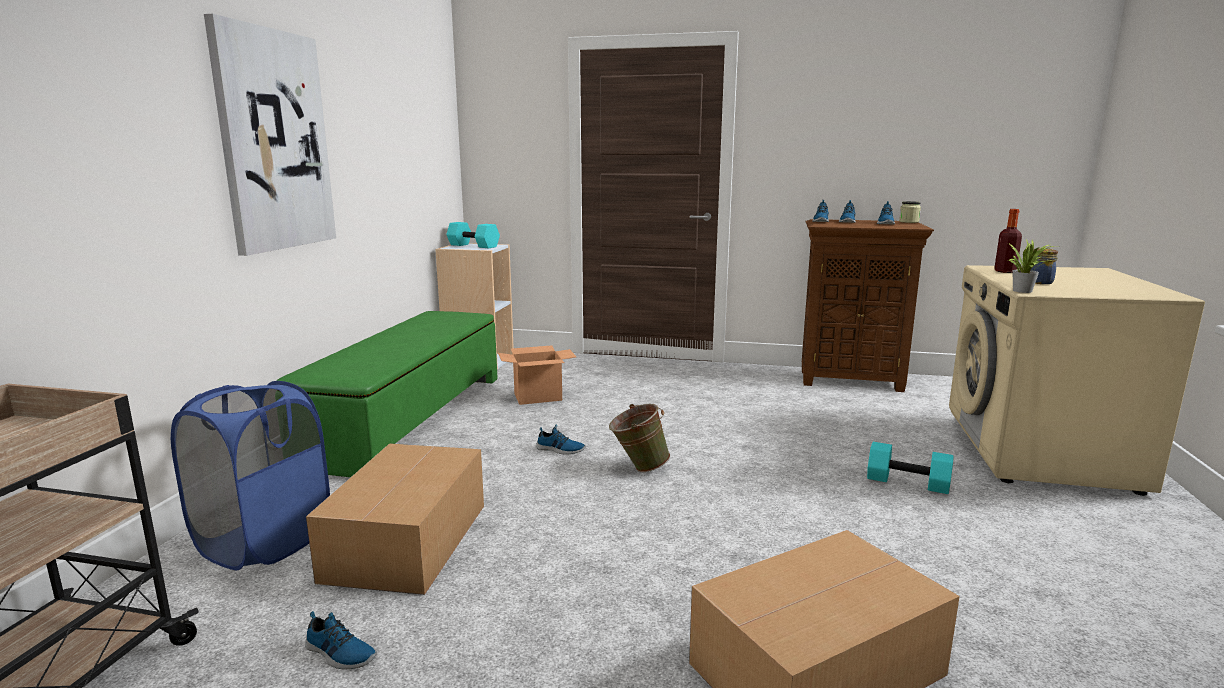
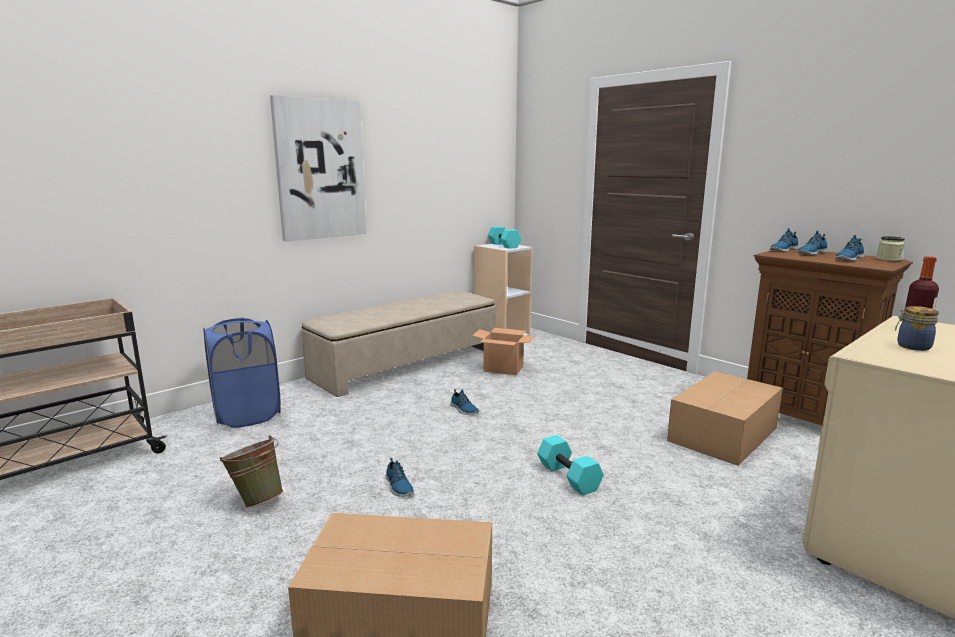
camera: 35 degrees right, 0 degrees up
(339, 654) = (199, 484): shoe -> shoe (398, 486)
(409, 416) = (407, 363): green bench -> beige bench
(410, 540) = (306, 437): cardboard box -> cardboard box (724, 434)
(638, 468) = (496, 437): green bucket -> green bucket (256, 500)
(908, 482) = (707, 523): turquoise dumbbell -> turquoise dumbbell (569, 477)
(1024, 291) = (855, 352): potted plant -> none

